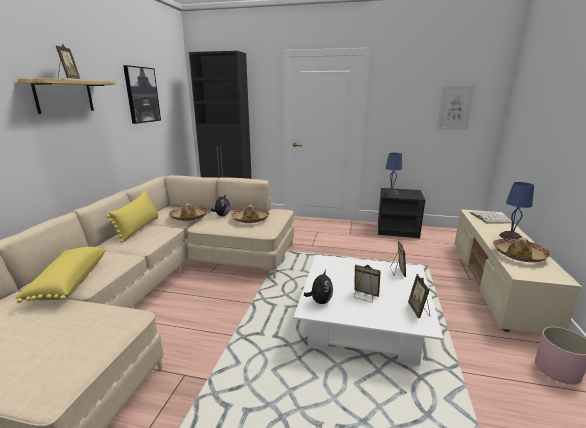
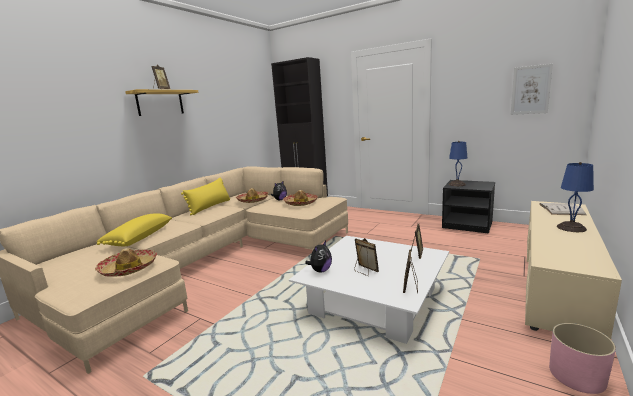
camera: 20 degrees right, 5 degrees down
(142, 95) = (228, 101): picture -> none
(519, 255) = (563, 245): hat -> hat (129, 268)

